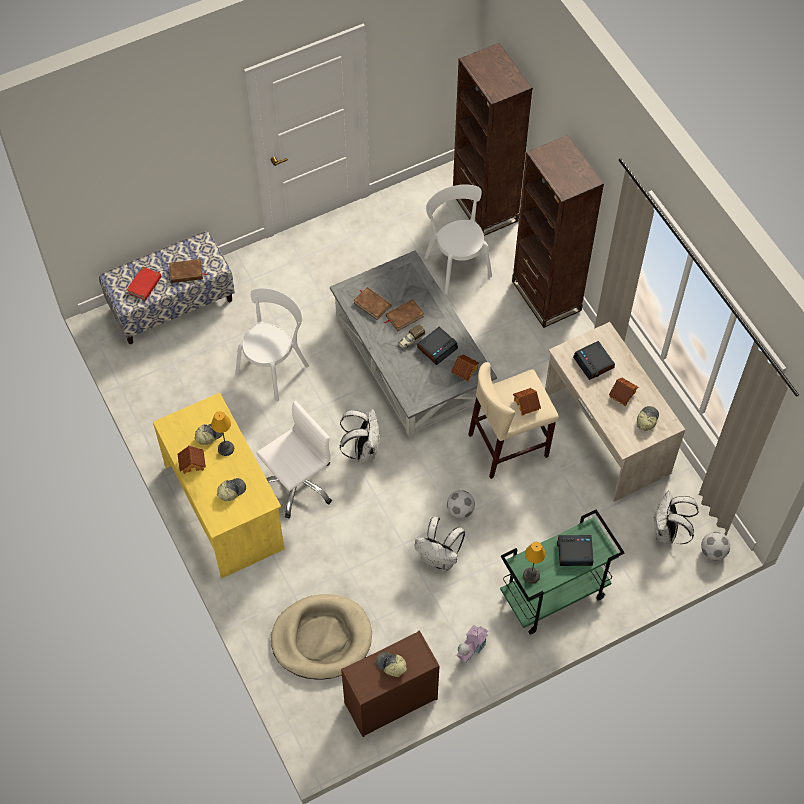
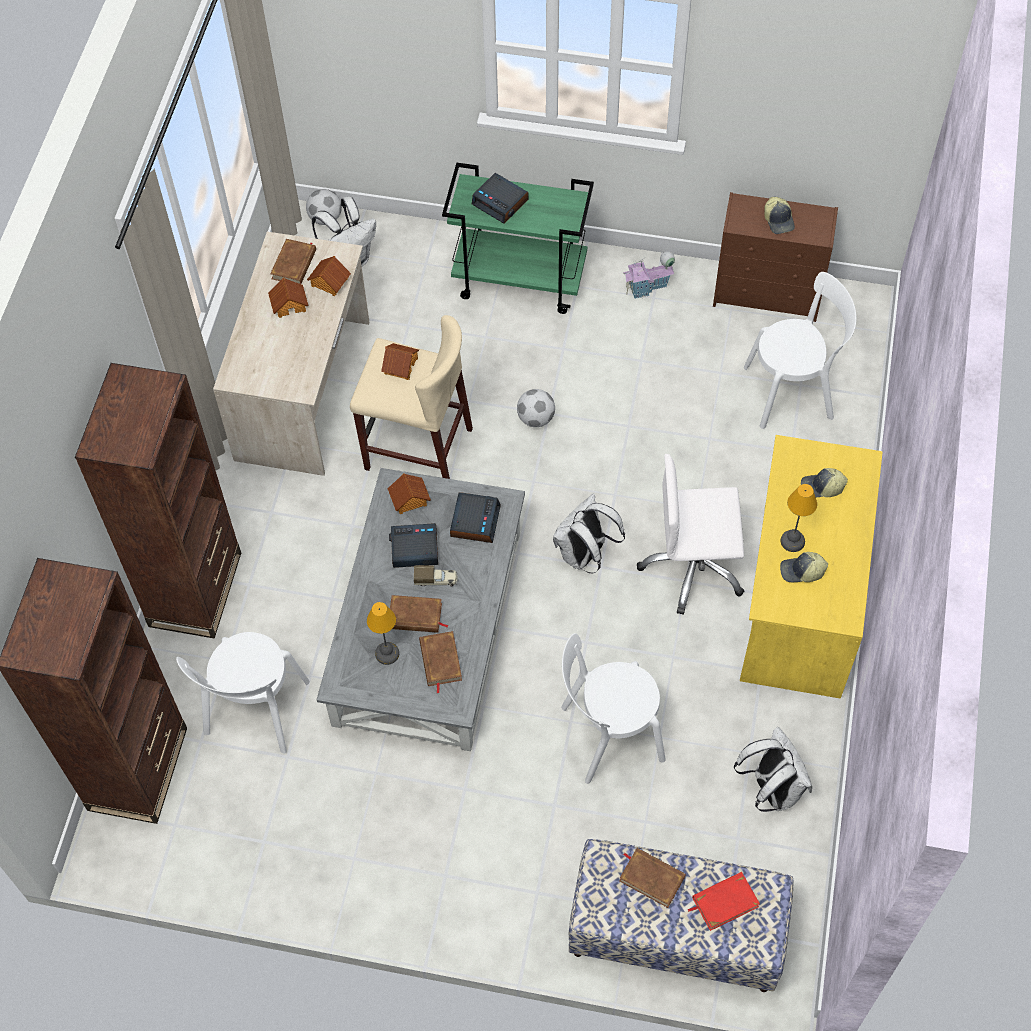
camera: 140 degrees left, 0 degrees up
(192, 463) = (846, 550): toy house -> toy house (329, 282)
(322, 638) = (793, 391): beige dog bed -> white chair
(439, 559) = (603, 386): white backpack -> white backpack (771, 789)
(531, 576) = (565, 209): table lamp -> table lamp (387, 653)
(594, 363) = (281, 356): alarm clock -> alarm clock (474, 520)
(646, 420) = (294, 264): cap -> brown book

